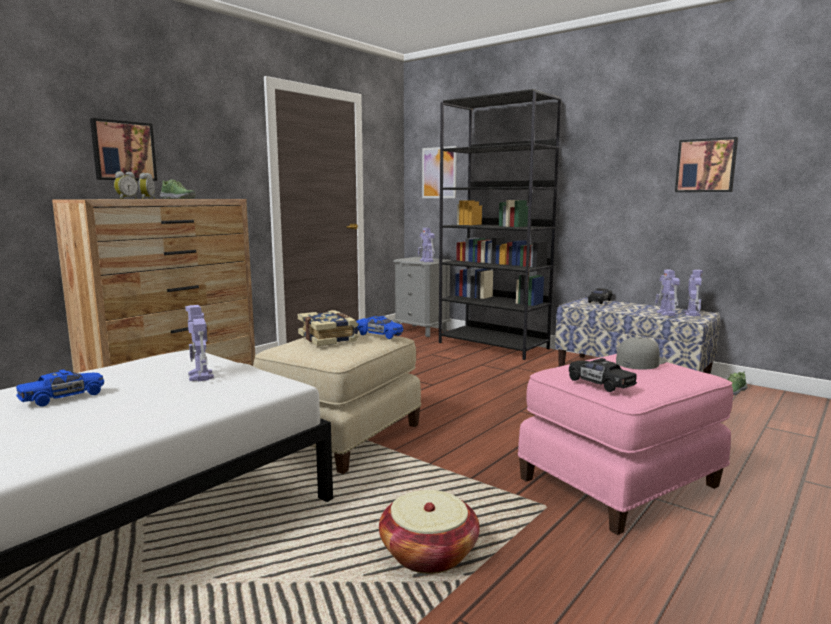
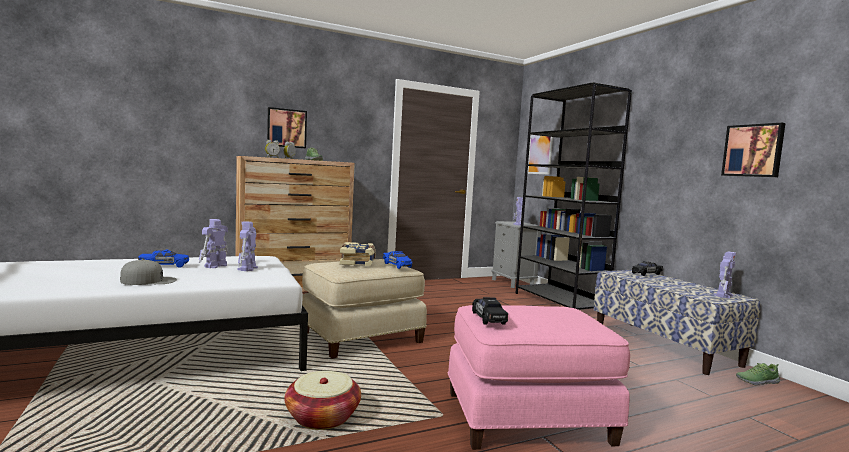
camera: 25 degrees right, 5 degrees down
(640, 361) = (557, 312): grey cap -> grey cap (149, 281)
(666, 314) = (694, 291): toy robot -> toy robot (215, 266)

